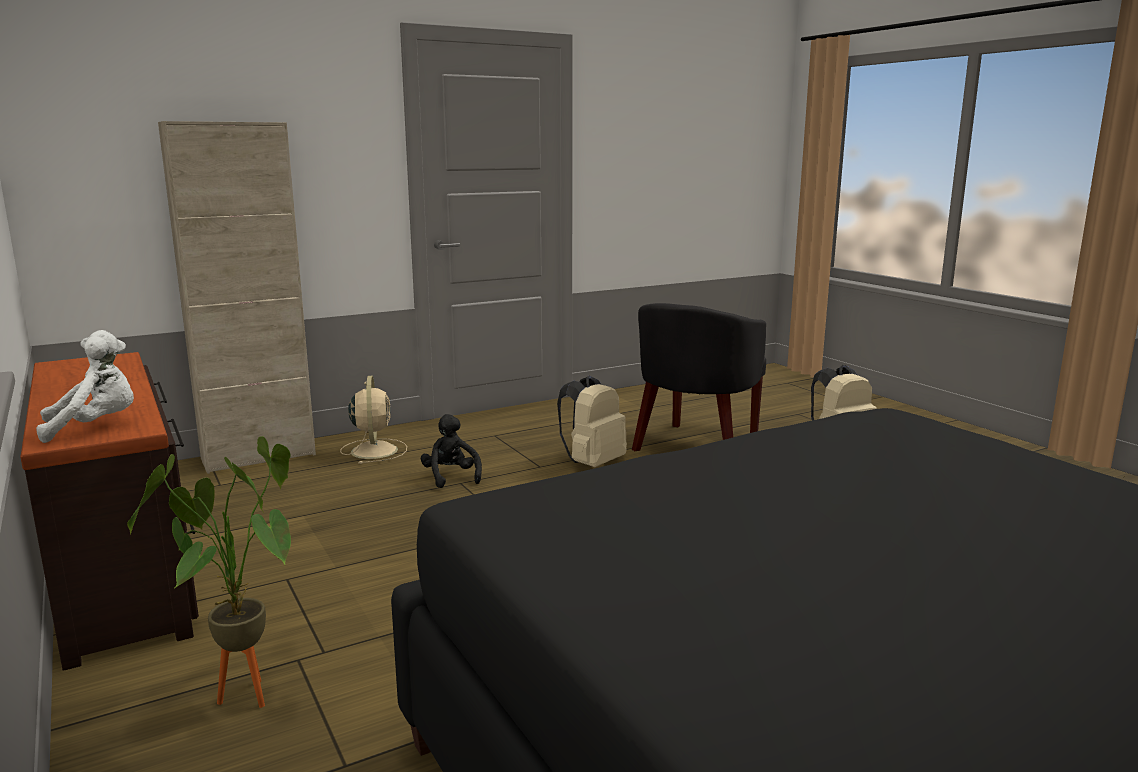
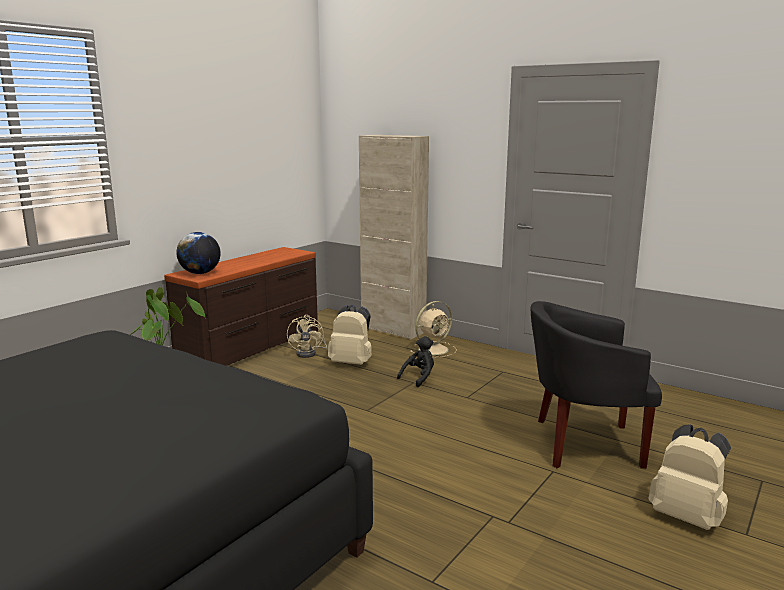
camera: 65 degrees right, 0 degrees up
(95, 427) = (200, 273): white plush toy -> globe
(244, 527) = (309, 353): none -> beige fan
(592, 463) = (494, 412): beige backpack -> beige backpack (352, 363)

